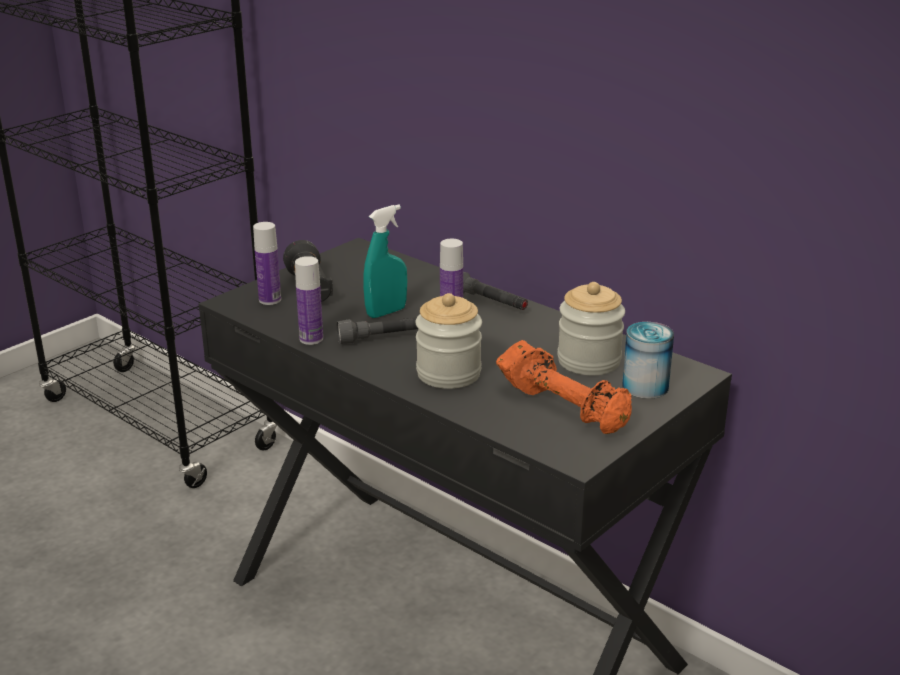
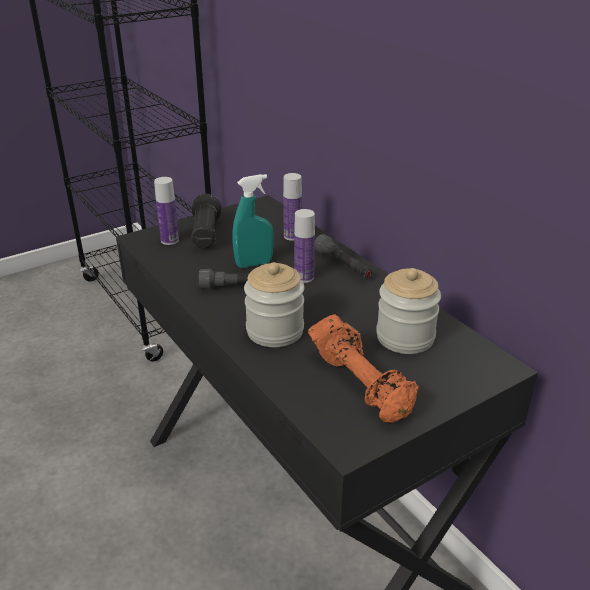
camera: 15 degrees right, 5 degrees up
(311, 339) = (181, 280): bottle -> bottle (292, 236)
(645, 386) = (447, 373): can -> none

